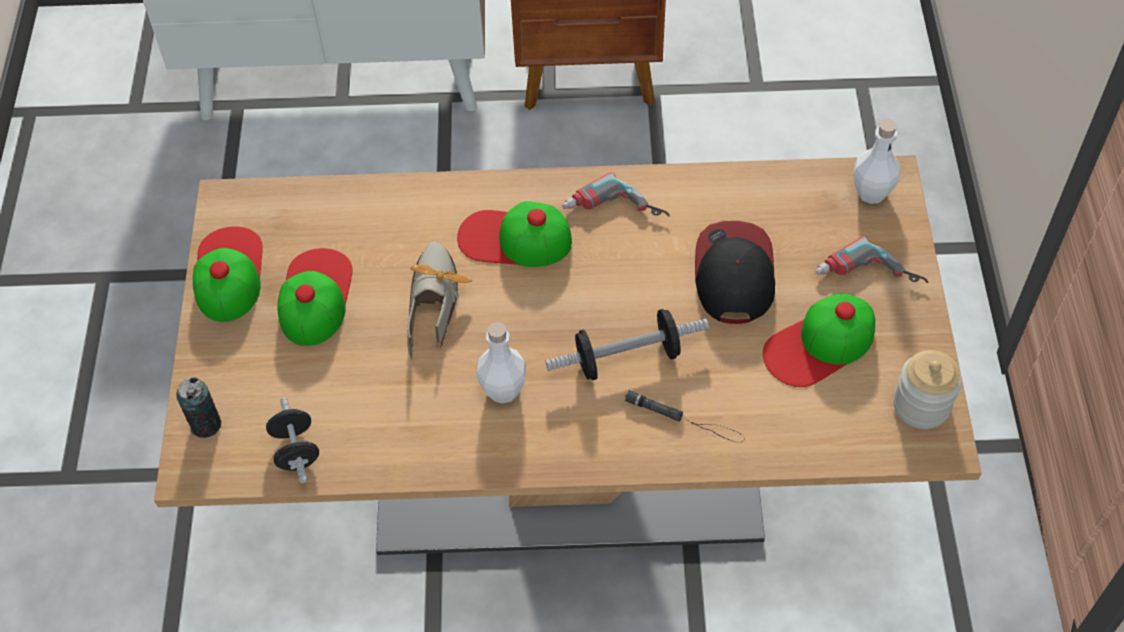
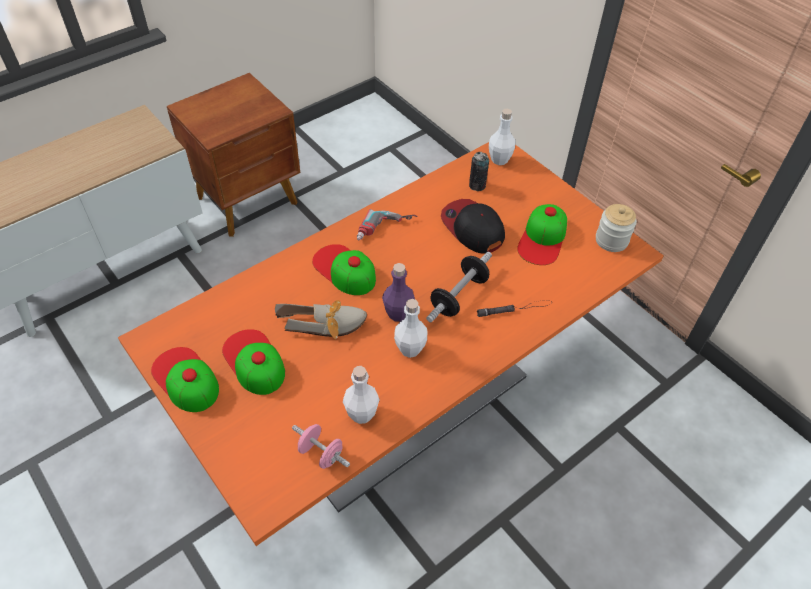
camera: 40 degrees left, 5 degrees down
(206, 424) = (249, 474): can -> can (477, 185)
(296, 450) = (321, 453): black dumbbell -> pink dumbbell
(378, 434) = (361, 414): none -> white bottle
(433, 299) = (327, 324): shoe -> shoe turned 120 degrees clockwise
(514, 239) = (344, 270): cap -> cap turned 75 degrees clockwise
(529, 336) = (398, 314): none -> purple bottle
(567, 467) = (402, 401): beige dining table -> orange dining table
(868, 280) = (535, 198): power drill -> none

